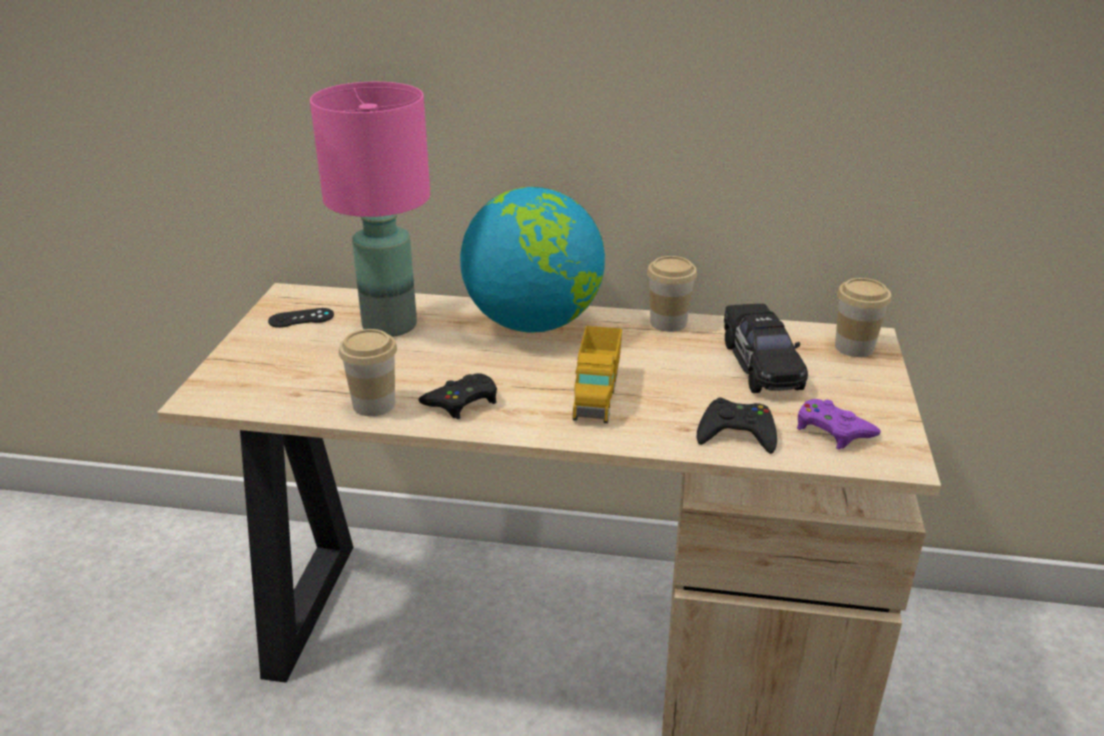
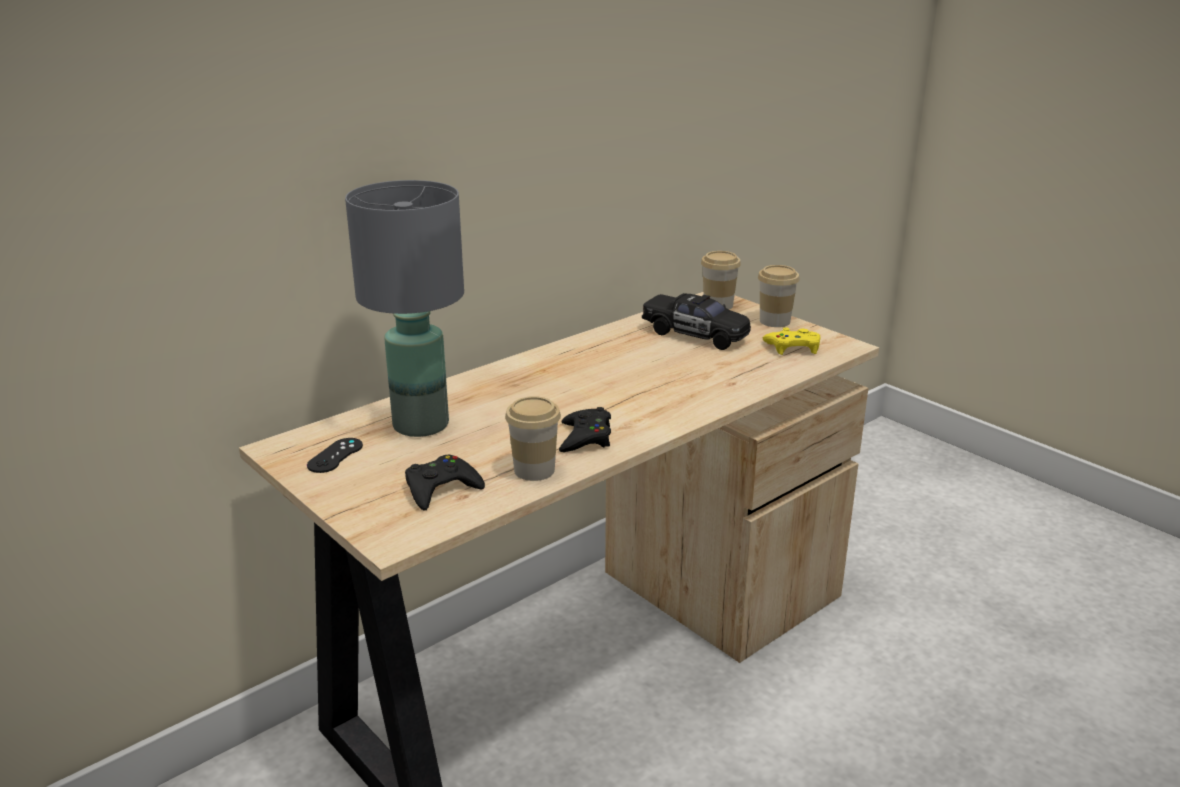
camera: 50 degrees left, 5 degrees down
(391, 325) = (422, 424): pink table lamp -> grey table lamp
(534, 323) = (520, 375): globe -> none
(596, 396) = (652, 393): toy truck -> none
(668, 322) = (599, 337): cup -> cup (775, 321)
(737, 433) = (759, 372): black game controller -> black game controller (441, 489)
(832, 430) = (793, 347): purple game controller -> yellow game controller

